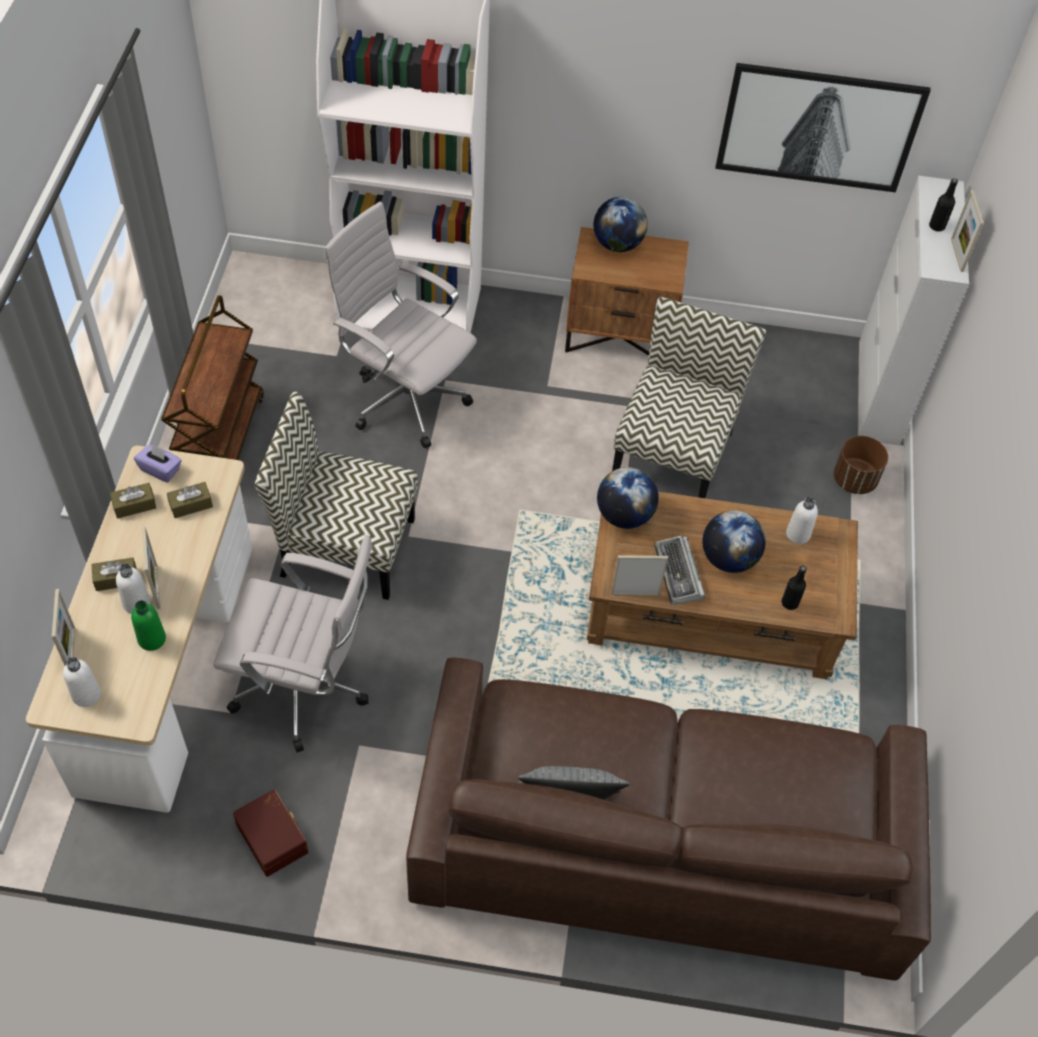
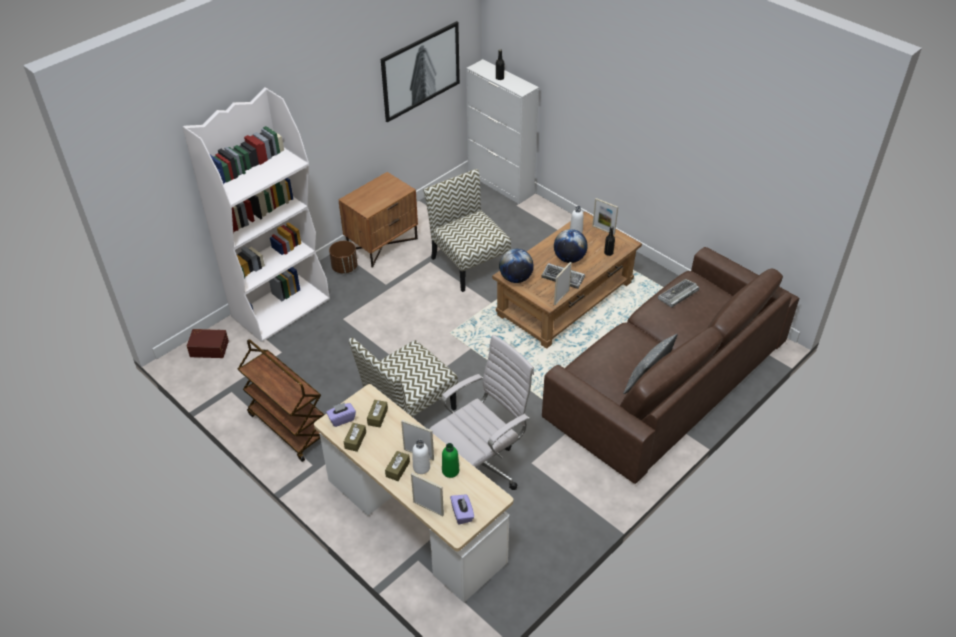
camera: 50 degrees left, 10 degrees down
(86, 694) = (462, 514): white bottle -> purple tissue box
(273, 837) = (556, 523): brown storage box -> brown storage box (209, 348)
(404, 398) = (338, 340): white office chair -> none
(617, 244) = (363, 193): globe -> none
(788, 751) = (677, 295): none -> keyboard
(854, 480) = (539, 217): brown planter -> brown planter (345, 267)
(957, 255) = (520, 81): picture frame -> picture frame (603, 230)

